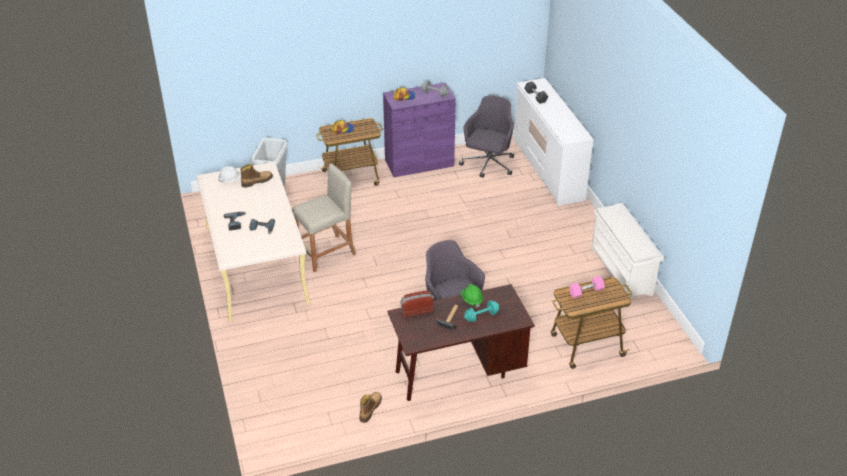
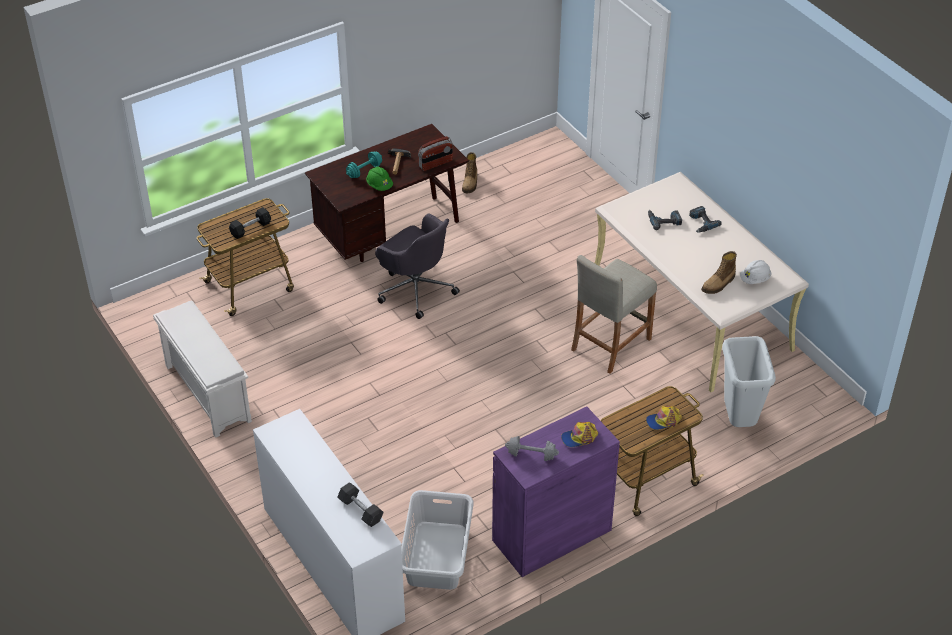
camera: 165 degrees right, 5 degrees up
(488, 165) = (436, 555): grey office chair -> grey laundry basket
(586, 291) = (250, 228): pink dumbbell -> black dumbbell

